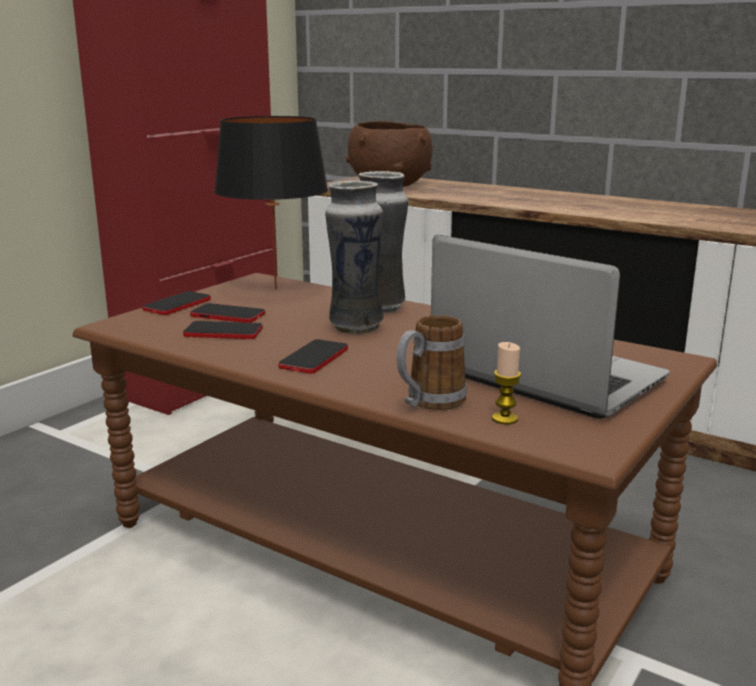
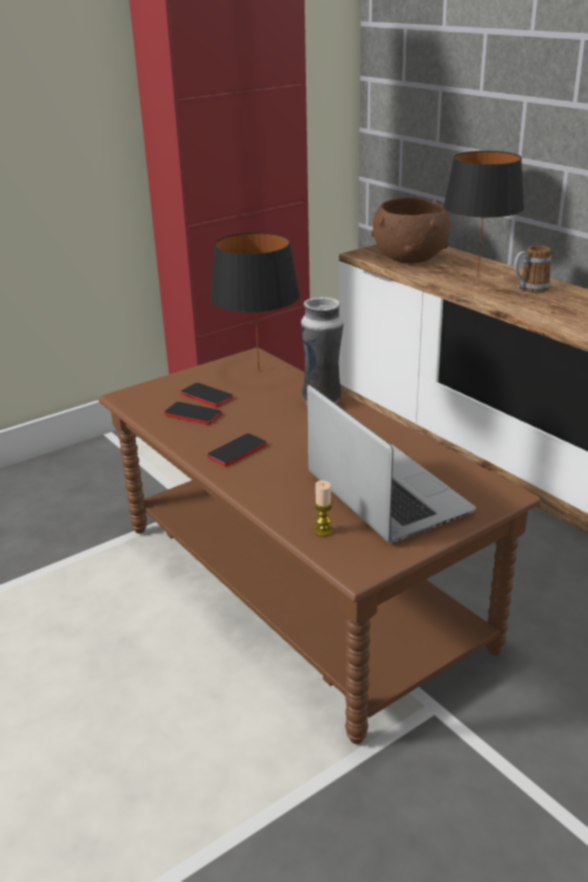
camera: 20 degrees right, 10 degrees up
(177, 305) = (178, 379): phone -> none
(355, 327) = (288, 422): vase -> none
(428, 403) = (283, 507): mug -> mug (529, 289)
(476, 192) = (478, 276): none -> black table lamp

